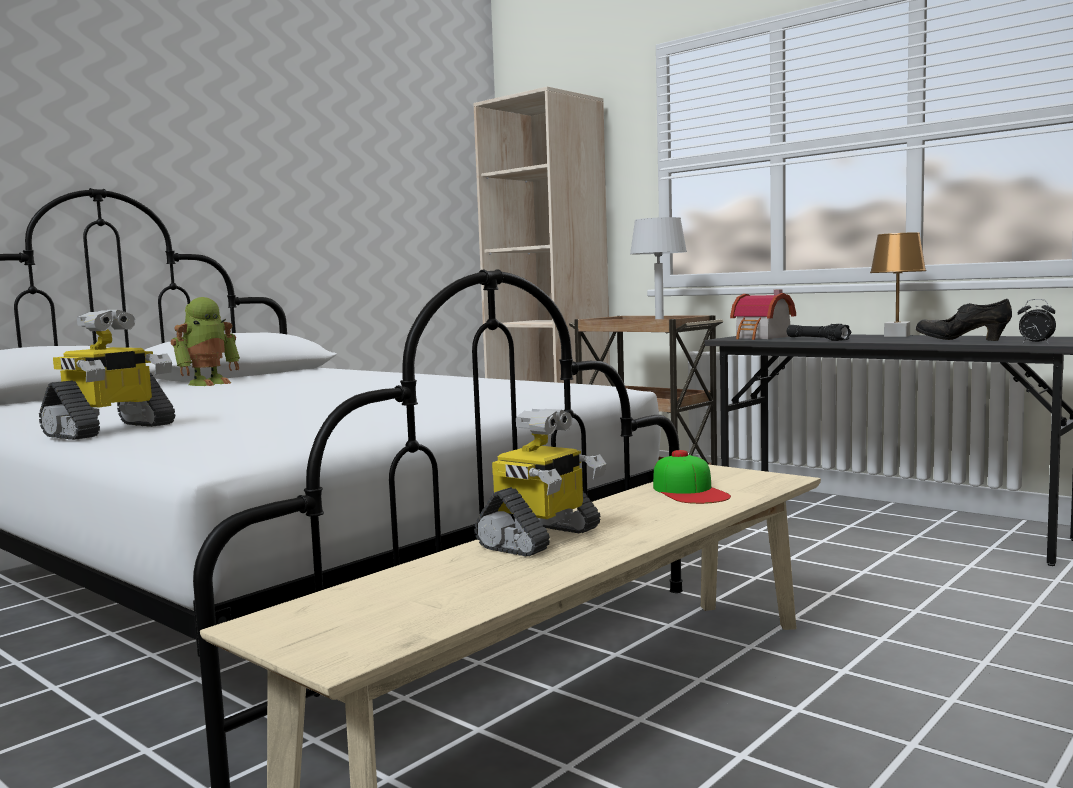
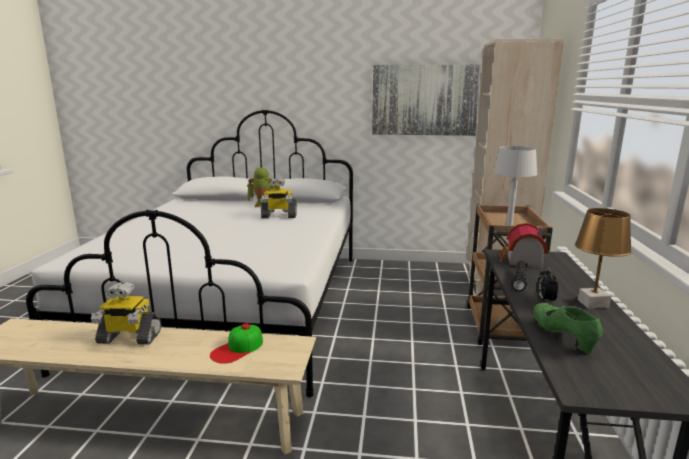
camera: 55 degrees right, 10 degrees up
(111, 430) = (126, 231): toy robot -> toy robot (279, 216)
(376, 188) = (424, 100): none -> picture
(962, 341) = (563, 337): black shoe -> green shoe
(1035, 343) = (570, 375): alarm clock -> alarm clock (545, 300)

